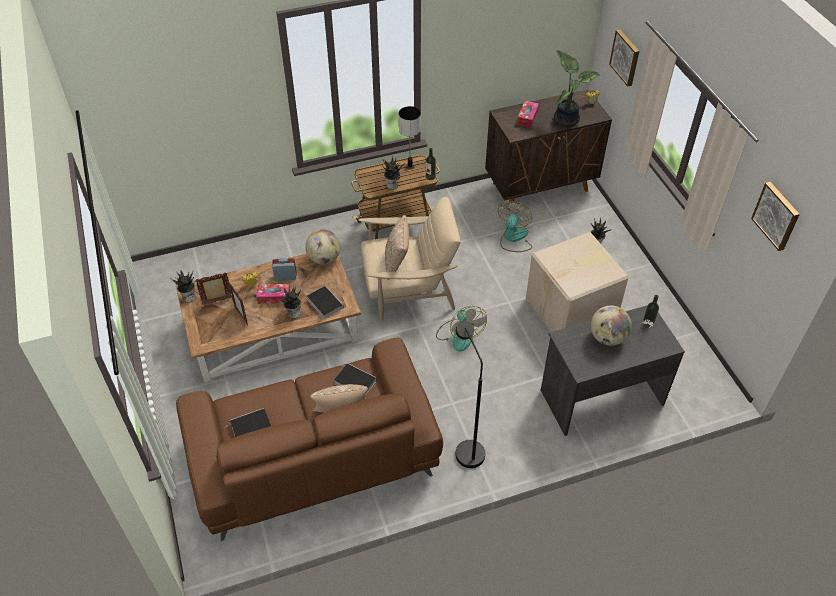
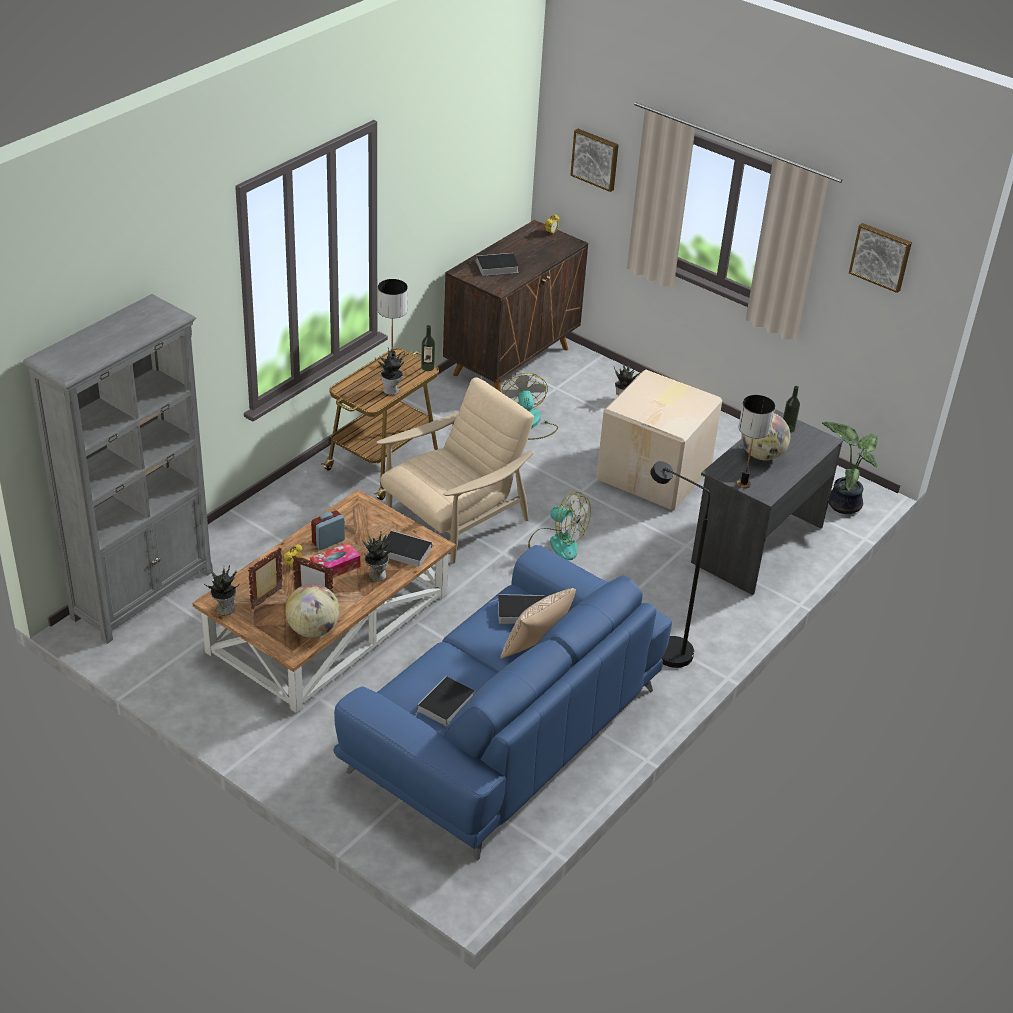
camera: 35 degrees left, 10 degrees down
(189, 263) = (143, 594): none -> grey bookcase
(313, 455) = (503, 730): brown sofa -> blue sofa
(324, 258) = (358, 506): globe -> globe (313, 630)
(397, 262) = (450, 479): pillow -> none
(527, 118) = (496, 267): tissue box -> book
(566, 119) = (540, 256): potted plant -> potted plant (843, 503)
(572, 356) = (744, 484): none -> table lamp

